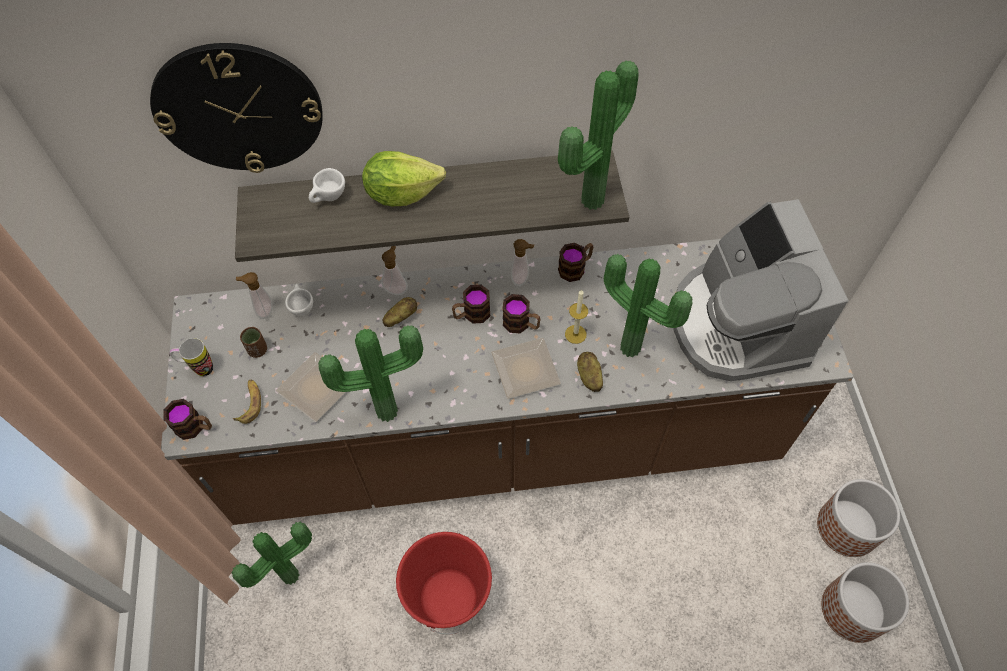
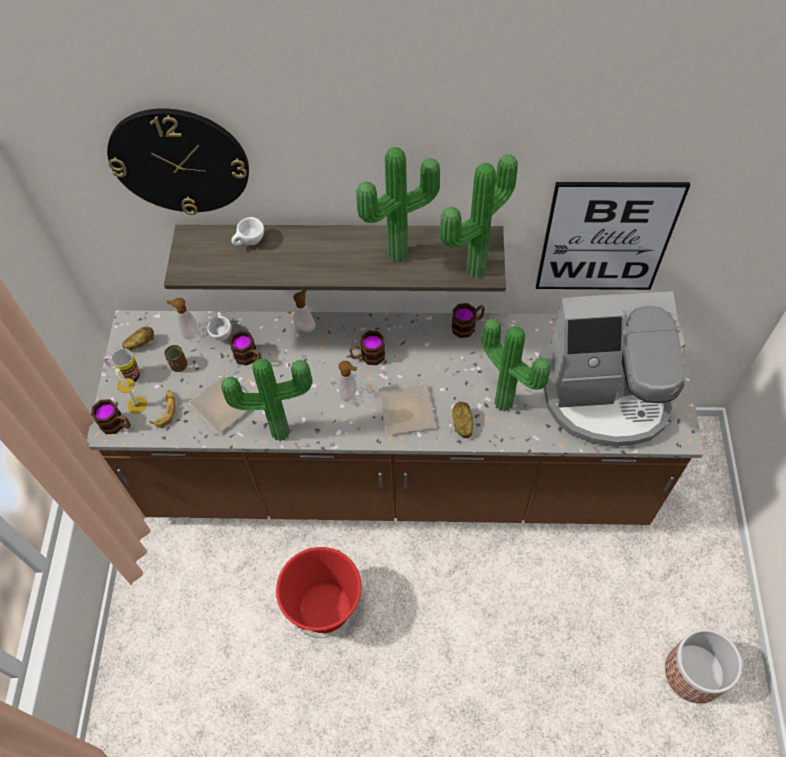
camera: 10 degrees right, 0 degrees up
(293, 578) = (191, 571): potted plant -> potted plant (400, 256)
(400, 317) = (305, 351): potato -> potato (140, 343)
(401, 193) = (312, 245): lettuce -> none
(521, 279) = (417, 330): soap dispenser -> soap dispenser (350, 394)
(521, 324) = (410, 370): mug -> mug (249, 358)
(575, 334) = (457, 385): candle -> candle (137, 405)
(724, 152) = (606, 238): none -> picture
(737, 325) = (605, 394): coffee machine -> coffee machine turned 90 degrees counterclockwise
(847, 528) = (703, 597): planter -> none

